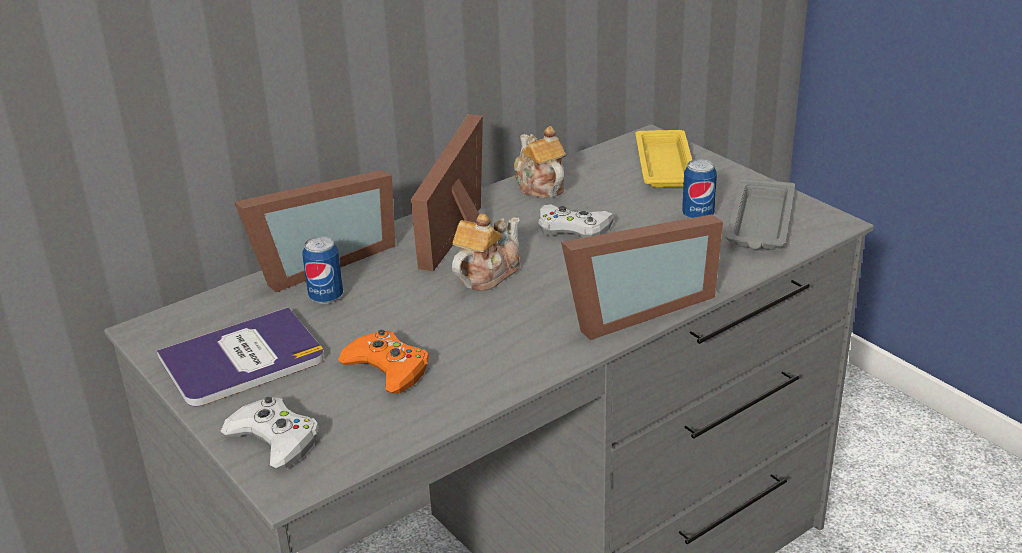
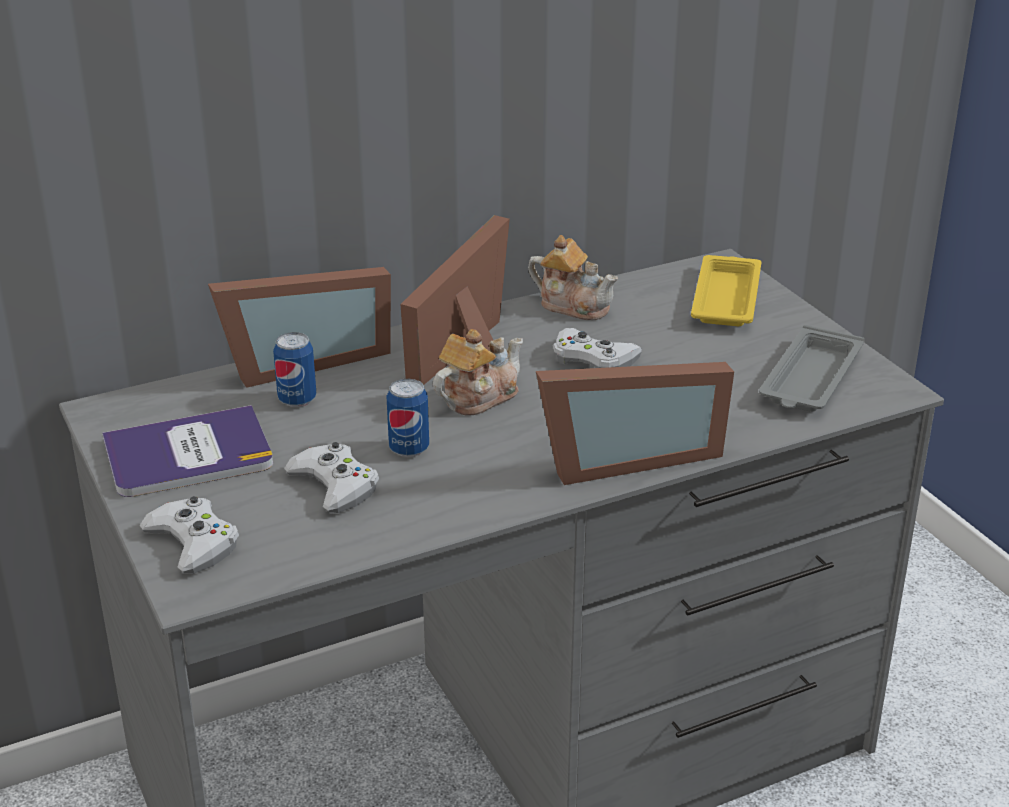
camera: 10 degrees right, 0 degrees up
(387, 369) = (335, 485): orange game controller -> white game controller
(539, 186) = (573, 305): teapot -> teapot turned 135 degrees clockwise
(697, 215) = (741, 362): can -> can (409, 449)

